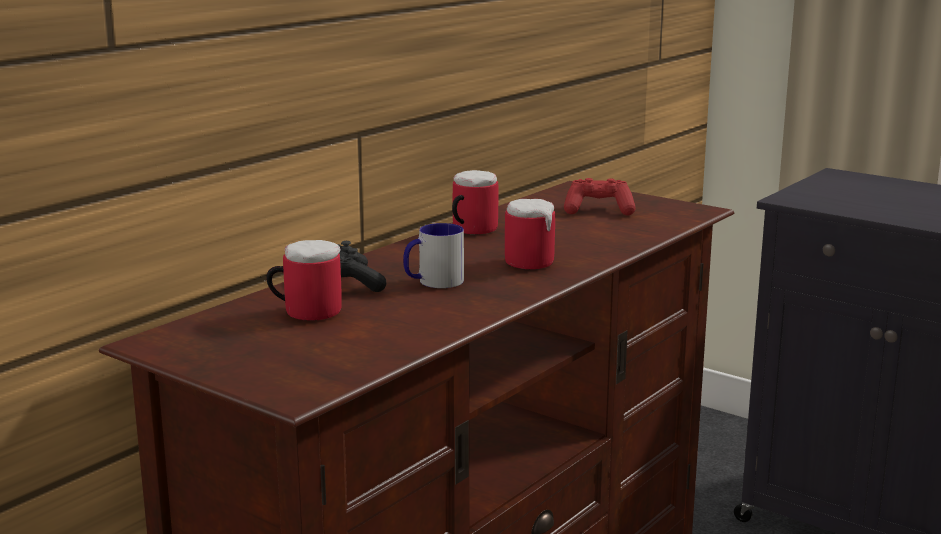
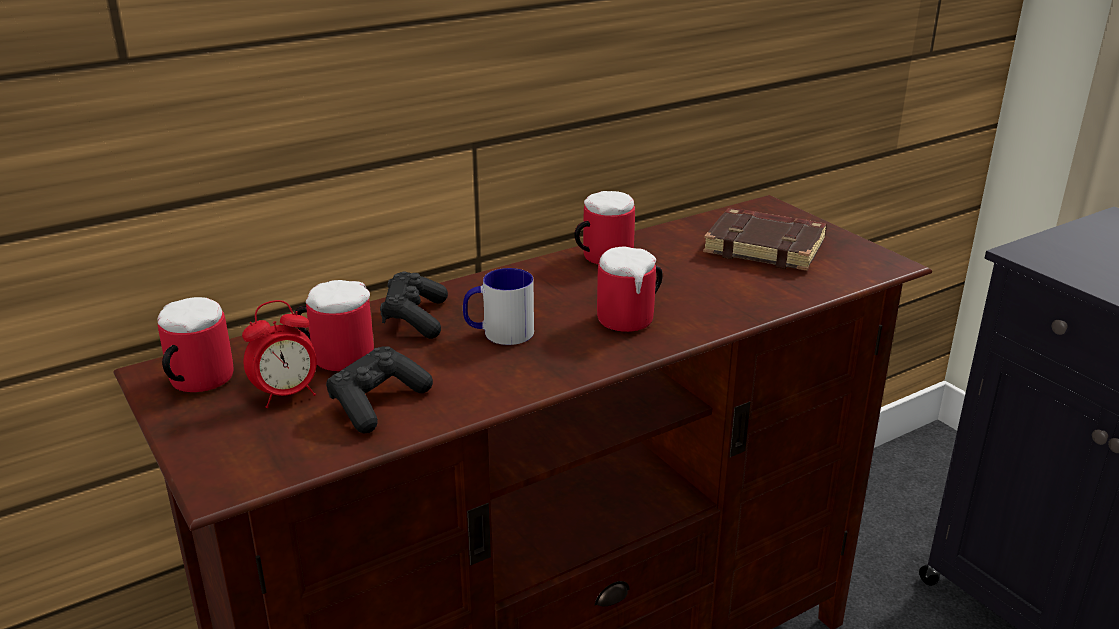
camera: 20 degrees right, 10 degrees up
(192, 343) = (194, 382): none -> mug
(289, 339) = (287, 395): none -> alarm clock
(376, 333) = (377, 404): none -> black game controller
(598, 210) = (766, 247): red game controller -> brown book

